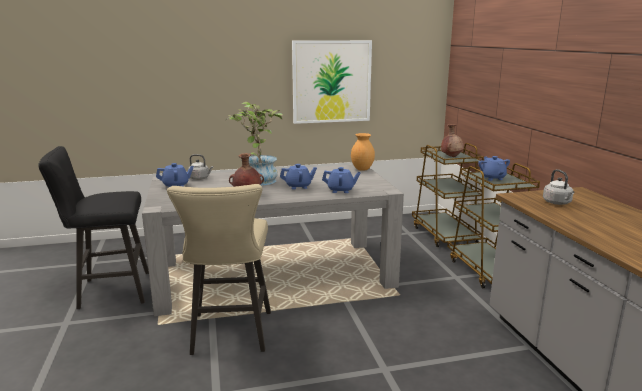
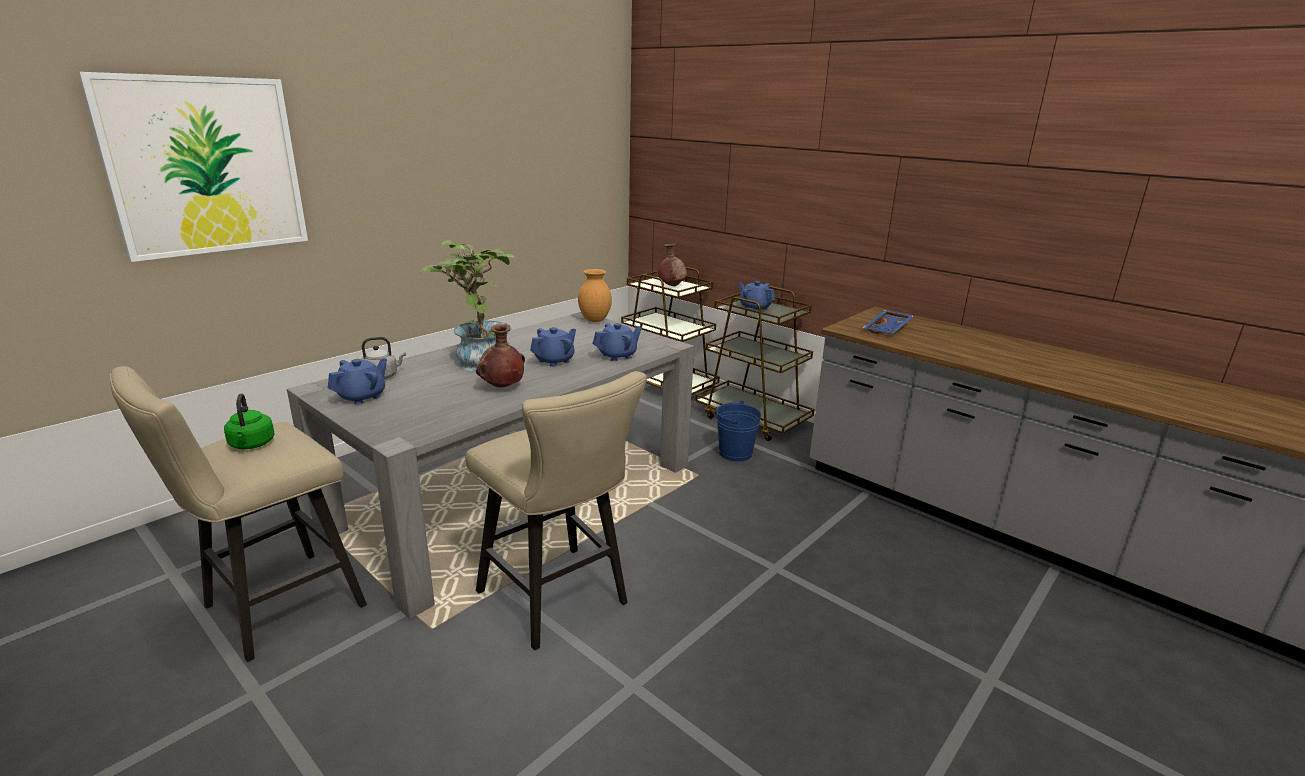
camera: 35 degrees left, 5 degrees up
(104, 196) = (252, 445): none -> green kettle
(108, 291) = (273, 609): black stool -> beige stool
(331, 81) = (497, 194): picture -> picture (206, 166)
(445, 289) = (735, 453): none -> blue bucket
(557, 203) = (888, 329): grey kettle -> blue tray

